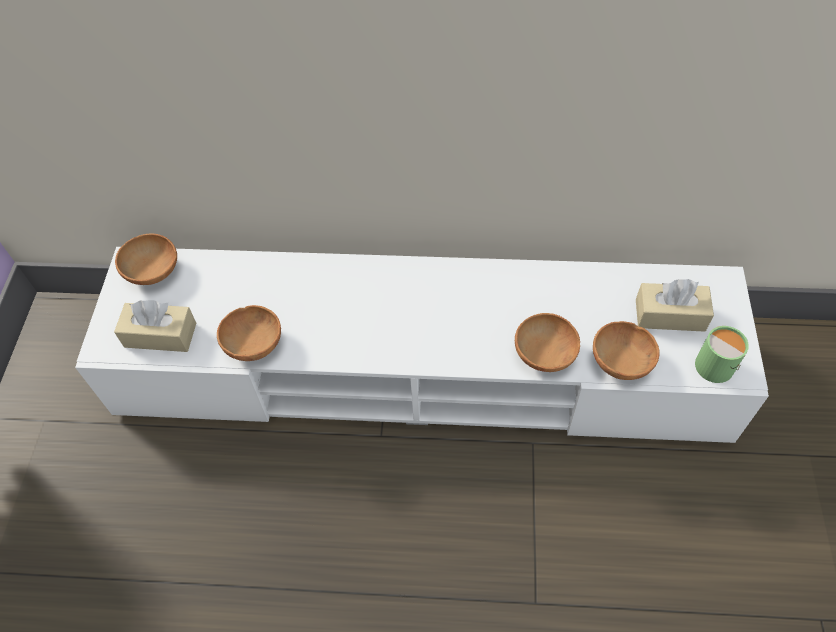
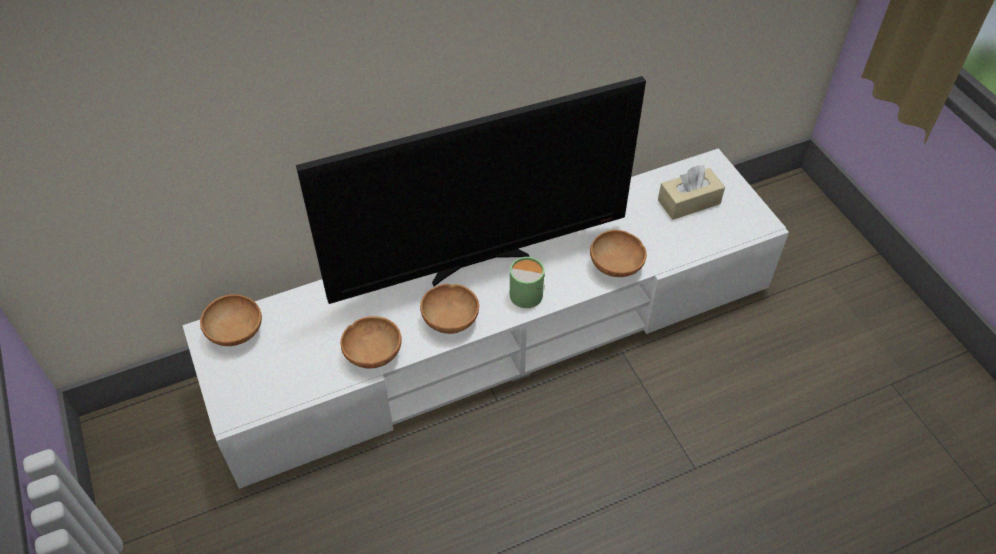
camera: 30 degrees left, 5 degrees down
(160, 335) = (281, 381): beige tissue box -> none
(408, 294) = (479, 263): none -> television
(622, 362) = (676, 248): brown bowl -> brown bowl (451, 320)
(717, 363) = (742, 223): green mug -> green mug (527, 291)

